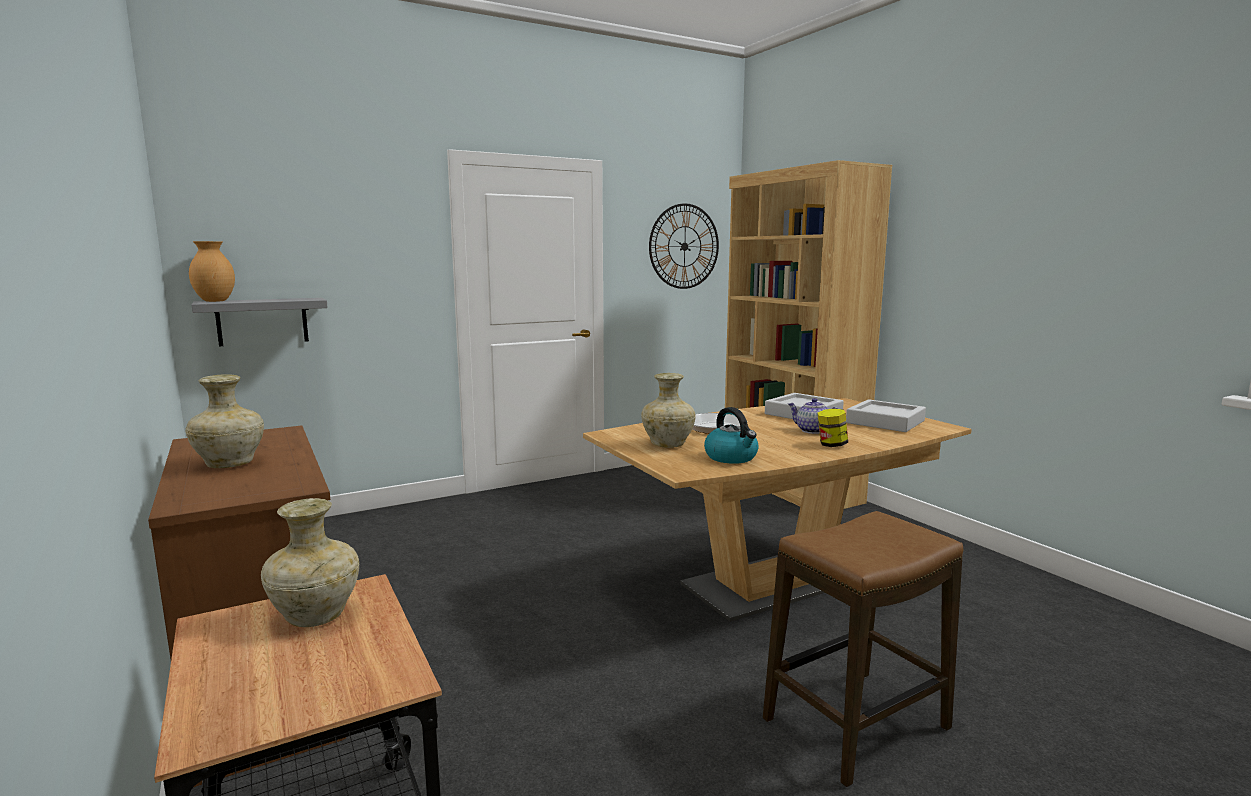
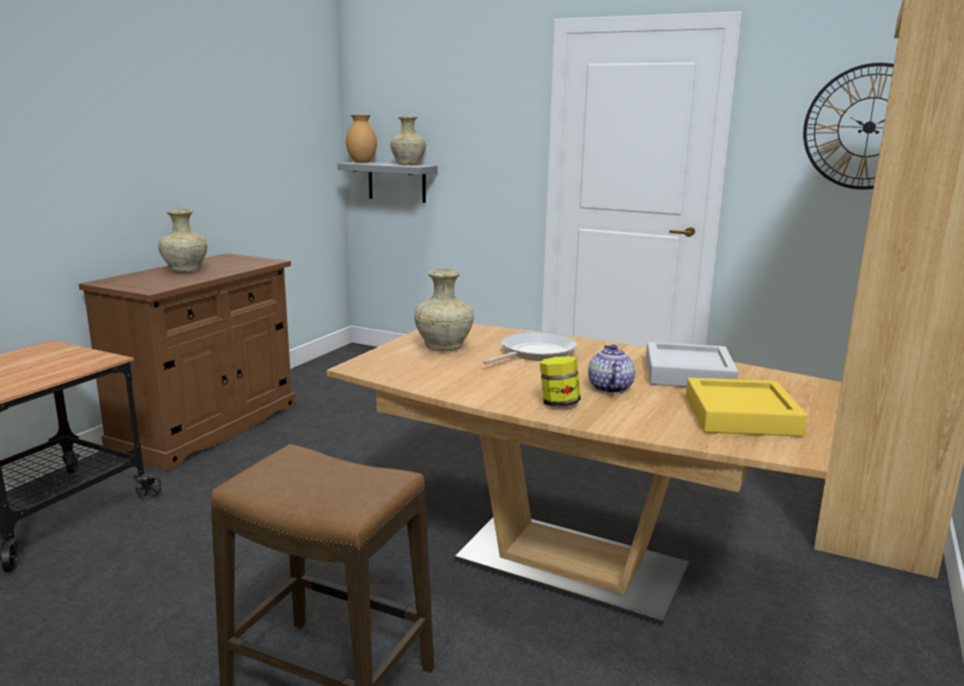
camera: 55 degrees right, 5 degrees up
(315, 617) = (63, 360): beige vase -> beige vase (407, 165)
(732, 457) = (435, 374): kettle -> none
(885, 422) = (741, 416): grey tray -> yellow tray

